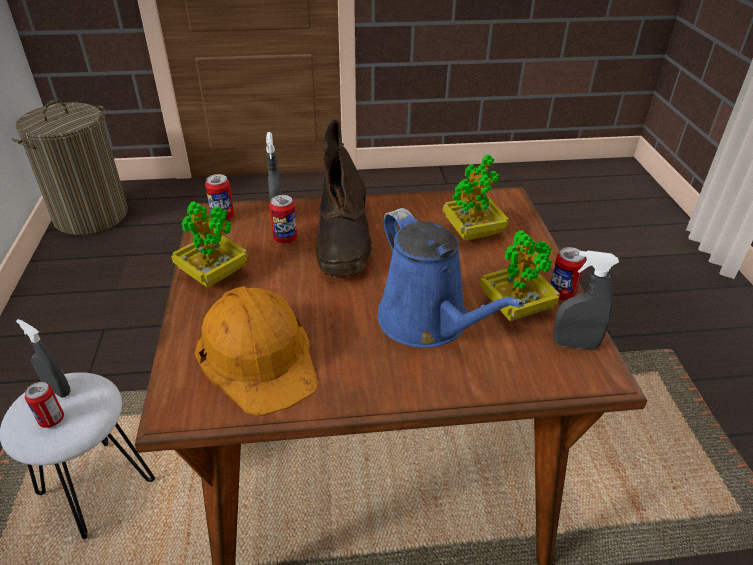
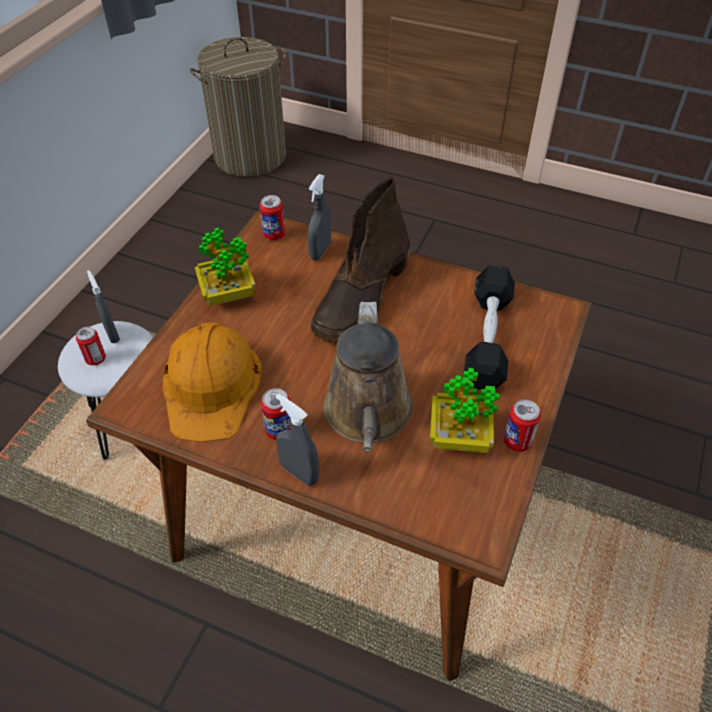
camera: 30 degrees right, 10 degrees up
(285, 239) = (310, 279): can -> can (279, 430)
(428, 322) = (368, 415): blue watering can -> brown watering can
(472, 232) = (488, 338): potted plant -> black dumbbell
(575, 344) = (483, 497): grey spray bottle -> grey spray bottle (299, 473)

